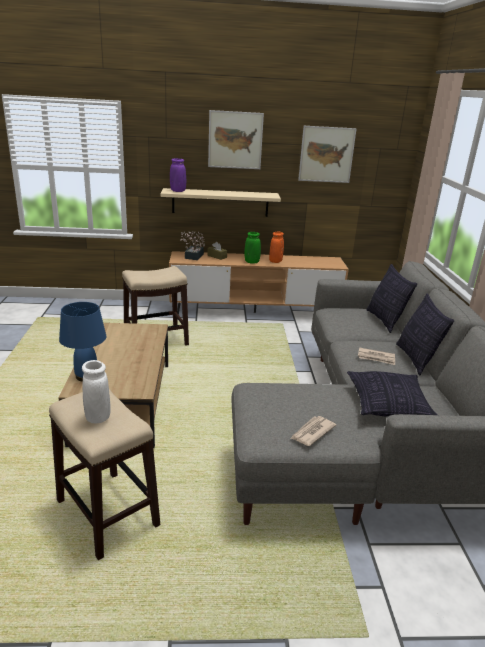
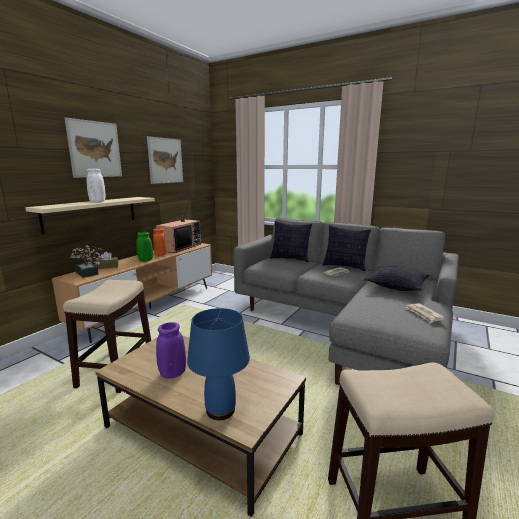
camera: 55 degrees left, 10 degrees down
(98, 417) = (415, 388): white vase -> white vase (97, 201)
(178, 191) = (54, 206): purple vase -> purple vase (172, 373)
(312, 260) = (180, 247): none -> television

